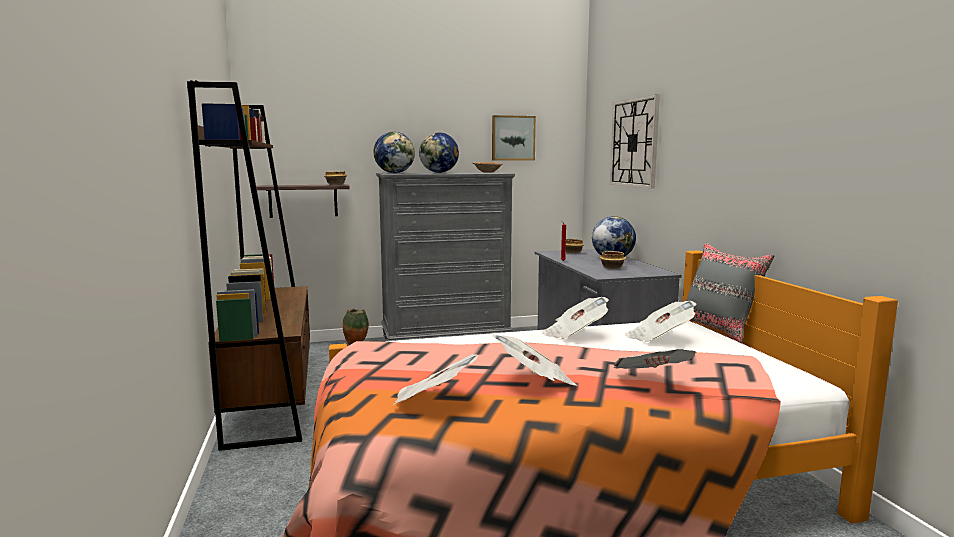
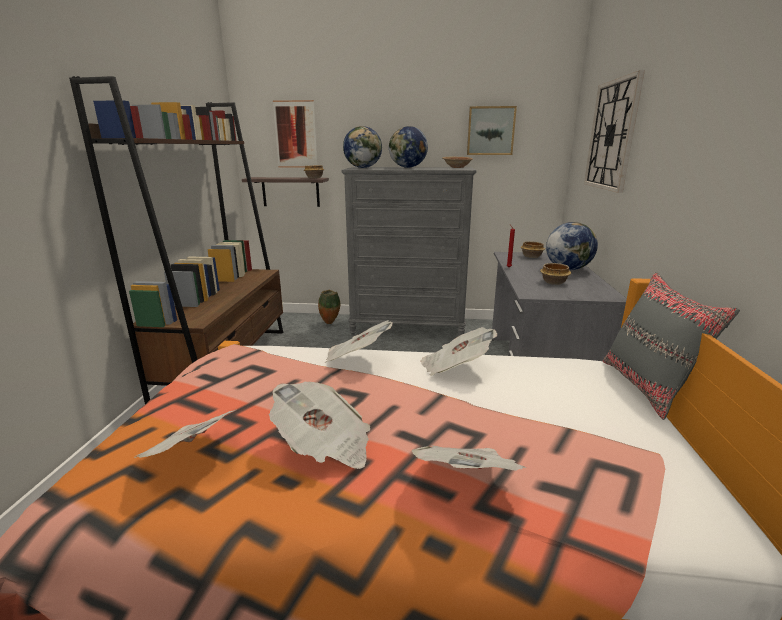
camera: 20 degrees right, 10 degrees up
(311, 139) = (295, 134): none -> picture
(659, 338) = (552, 391): newspaper -> newspaper (357, 358)

